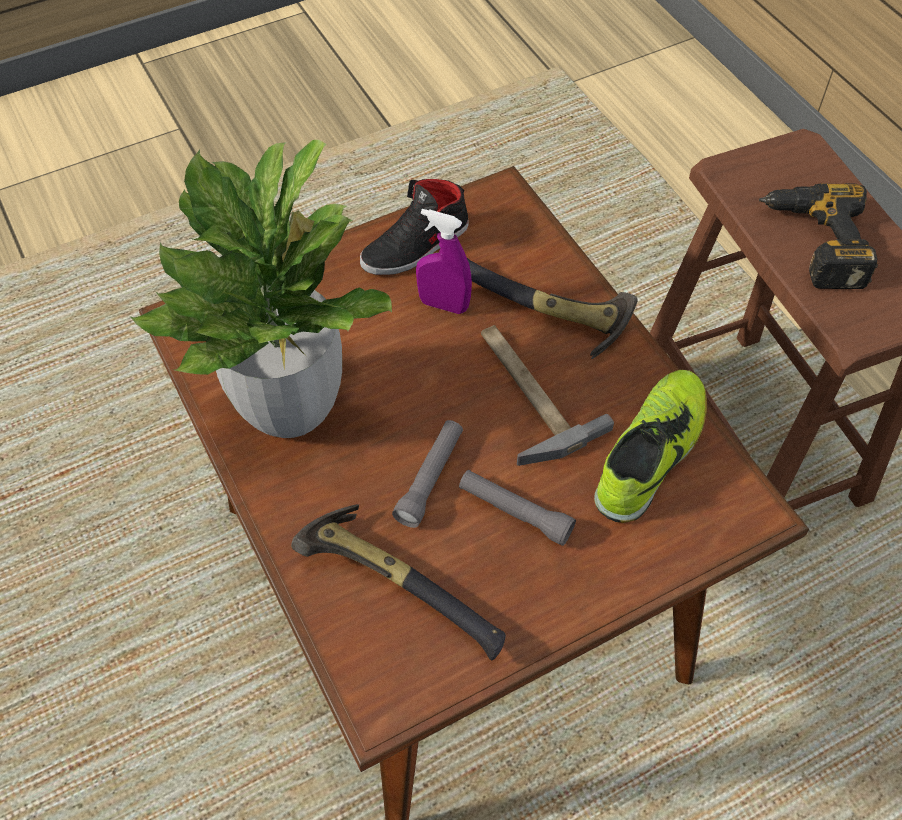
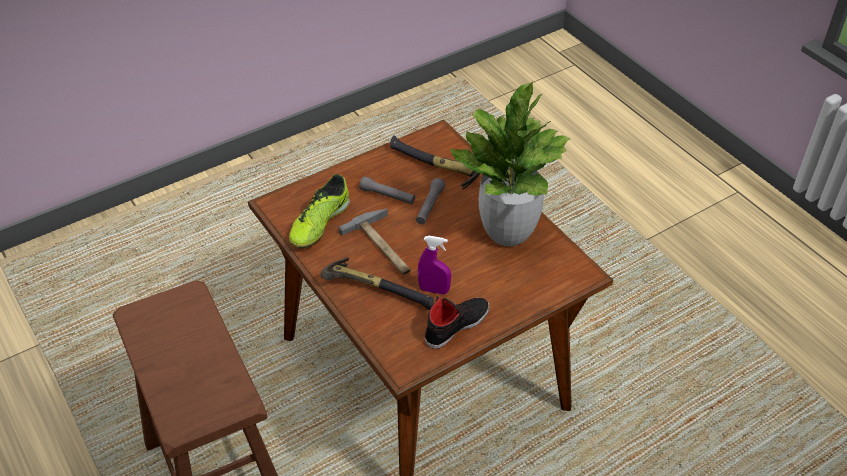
camera: 175 degrees right, 10 degrees down
(813, 243) = (197, 349): power drill -> none

